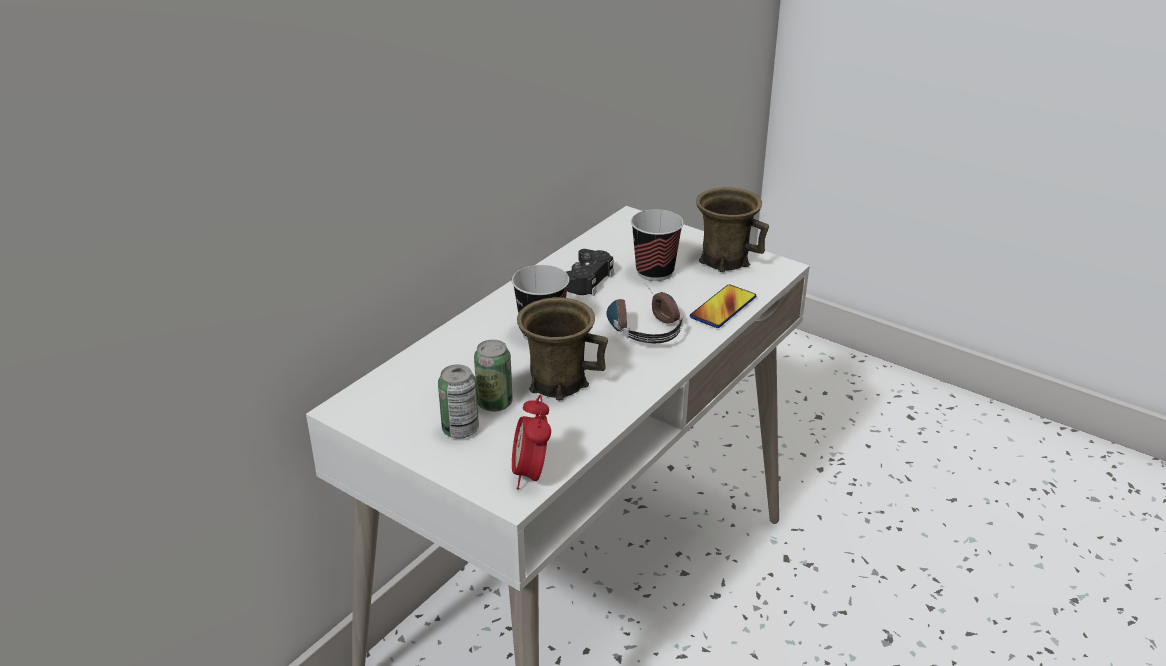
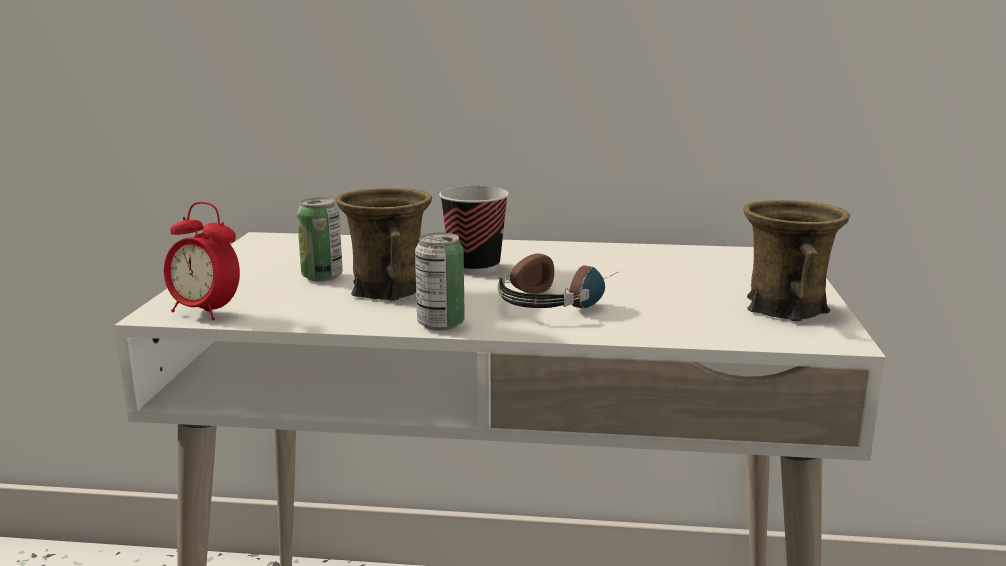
camera: 60 degrees right, 15 degrees down
(460, 430) = (264, 274): can -> can (441, 324)
(531, 475) = (205, 312): alarm clock -> alarm clock turned 120 degrees counterclockwise
(585, 279) = (608, 262): black game controller -> none
(655, 272) = (683, 284): cup -> none
(723, 308) = (666, 328): phone -> none

